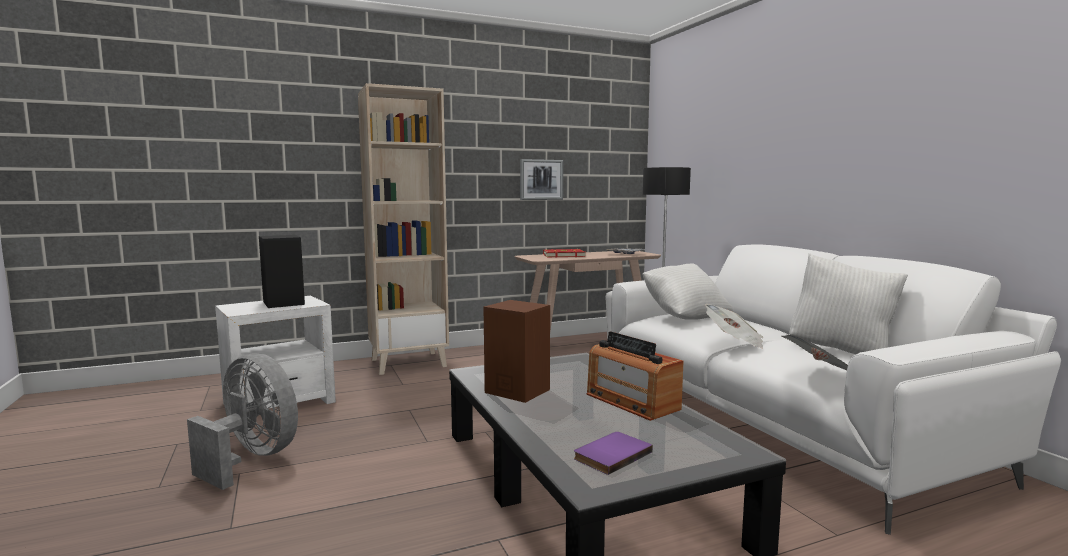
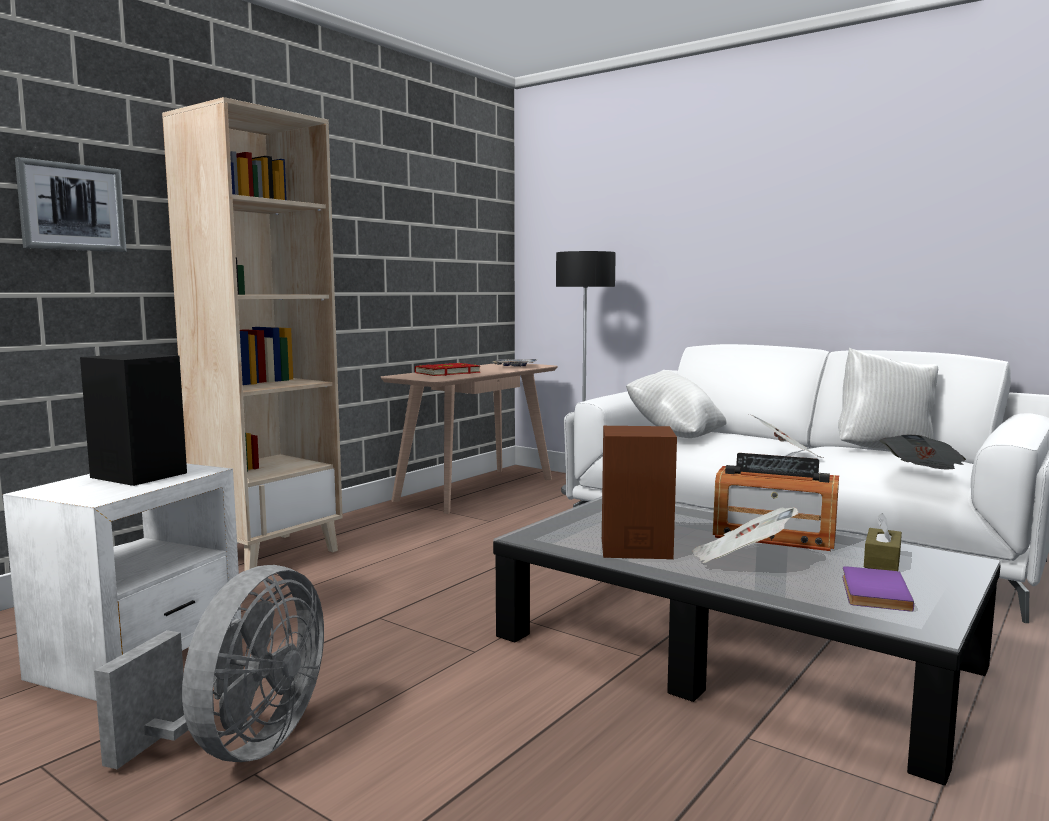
camera: 30 degrees left, 0 degrees up
(252, 458) = (239, 747): grey fan -> grey fan turned 105 degrees clockwise
(541, 179) = (406, 265): picture -> picture (72, 207)
(567, 413) = (740, 560): none -> newspaper
(673, 436) = (882, 561): none -> brown tissue box

